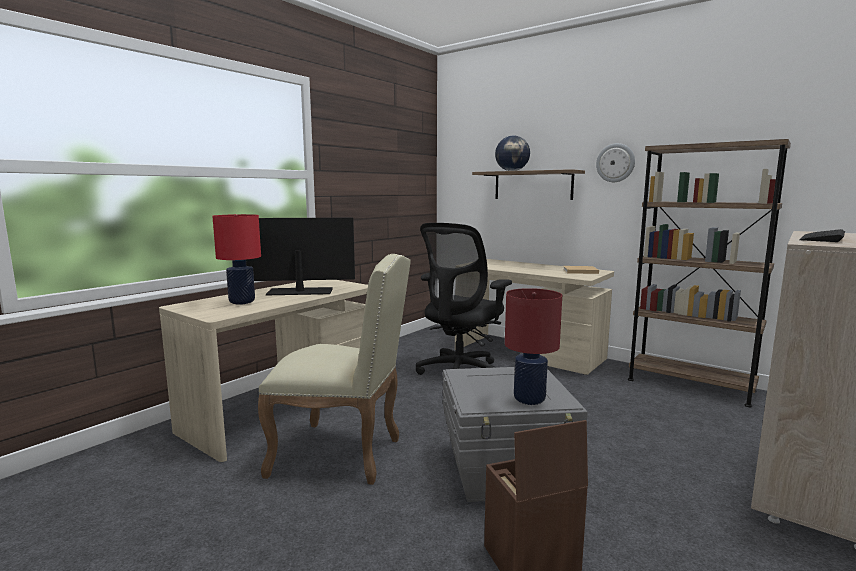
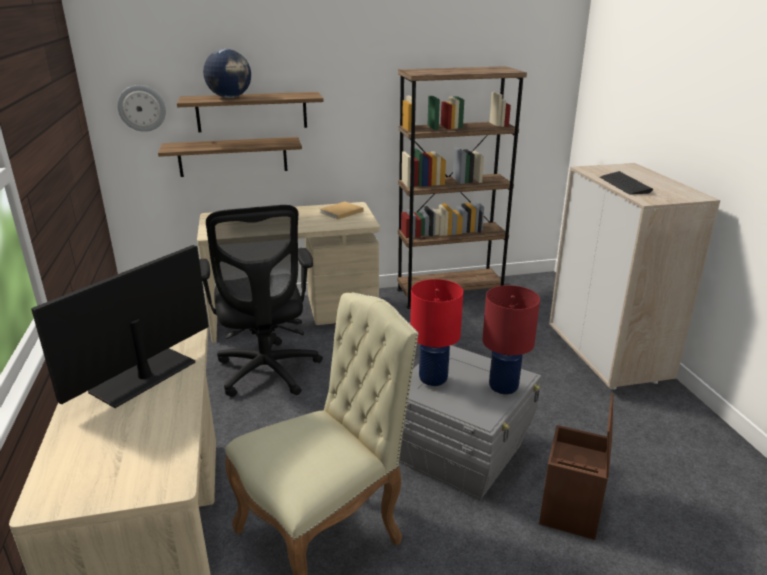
camera: 50 degrees left, 15 degrees up
(241, 303) = (129, 441): red table lamp -> red table lamp (433, 381)
(515, 219) = (233, 156): none -> shelf
(615, 163) = (352, 82): wall clock -> wall clock (142, 108)

